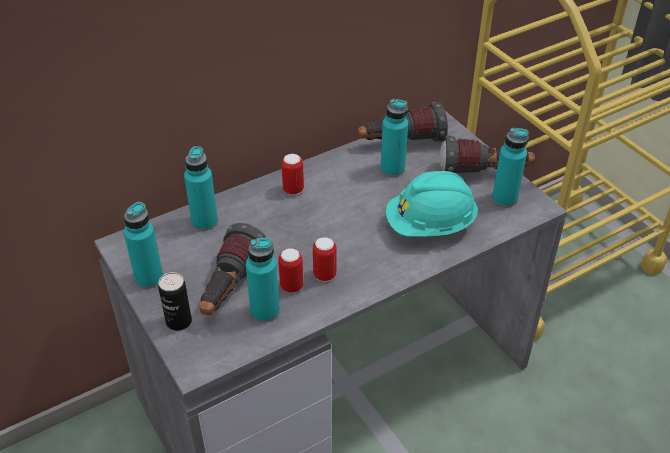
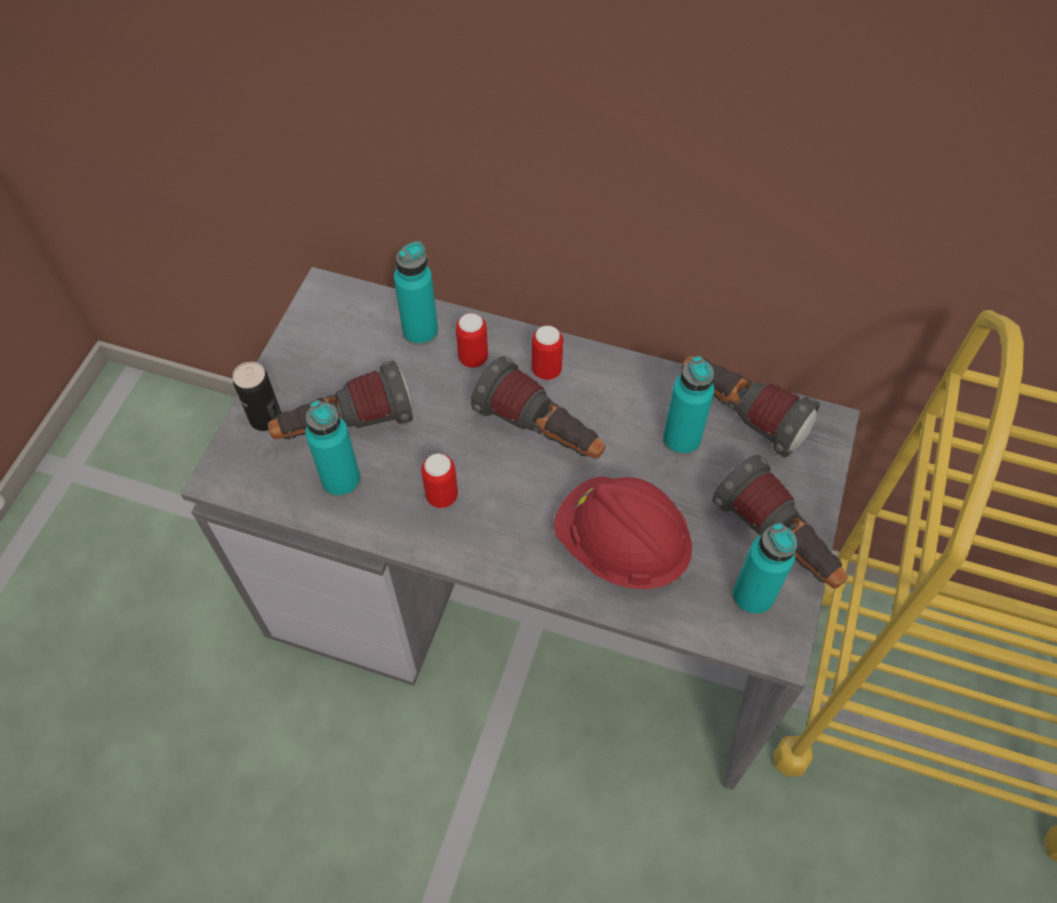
camera: 50 degrees right, 15 degrees up
(149, 278) = (300, 349): turquoise bottle -> none
(291, 286) = (398, 478): can -> can (473, 358)
(330, 214) = (541, 433): none -> flashlight
(430, 226) = (621, 546): turquoise hard hat -> red hard hat

